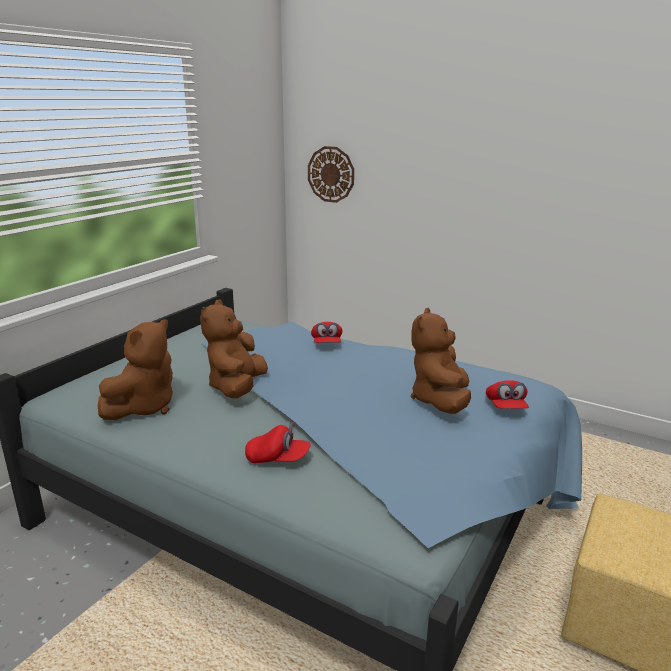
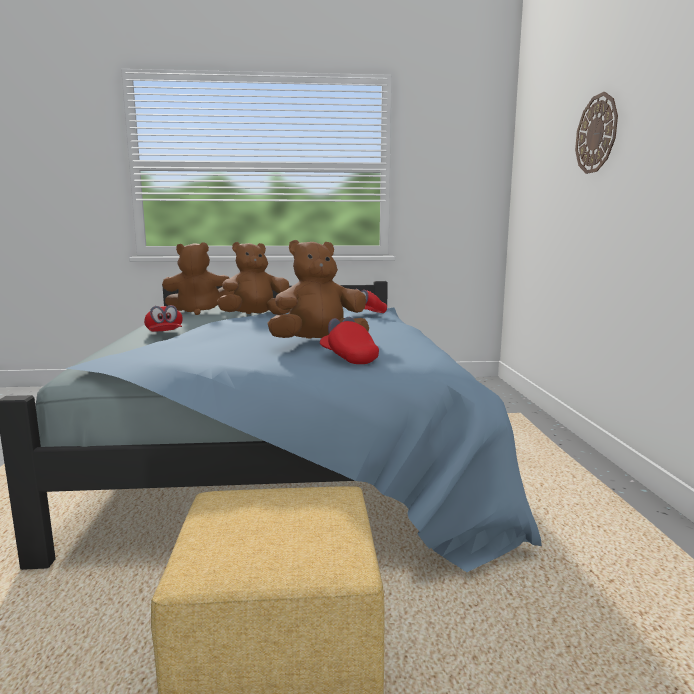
camera: 55 degrees right, 10 degrees down
(331, 174) = (531, 188): wall clock -> wall clock (596, 134)
(505, 407) = (348, 358): red cap -> red cap turned 90 degrees clockwise

